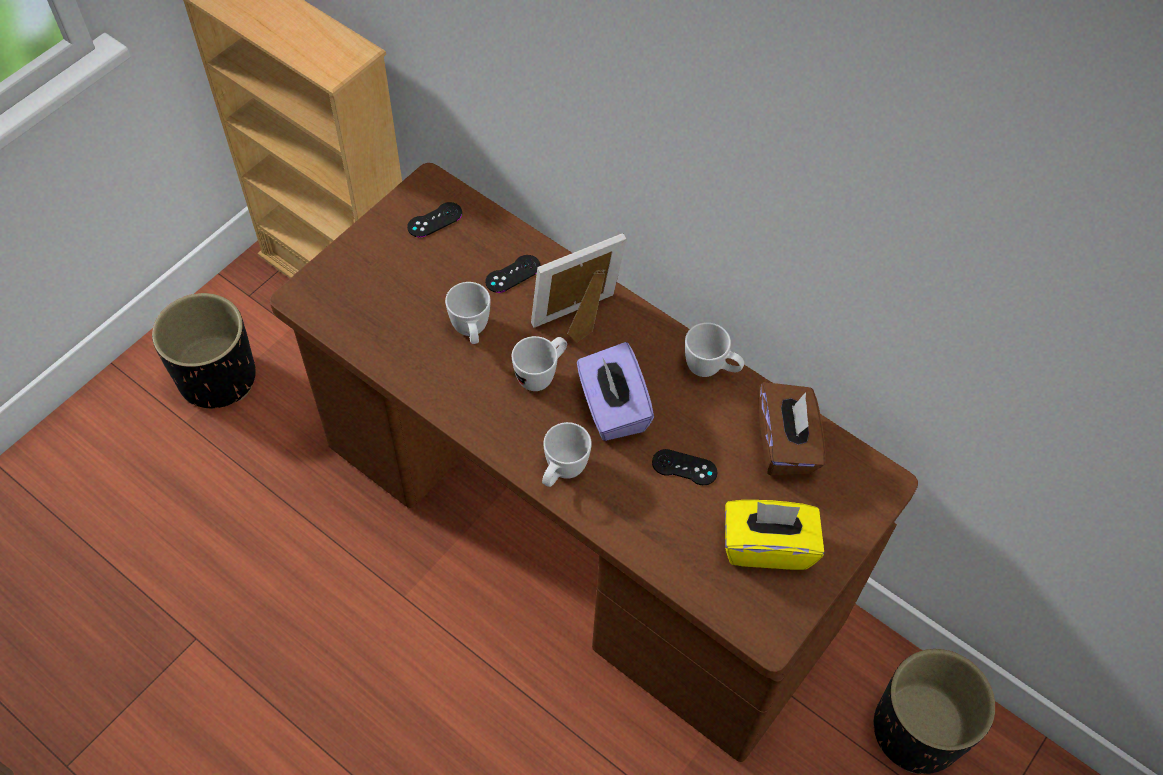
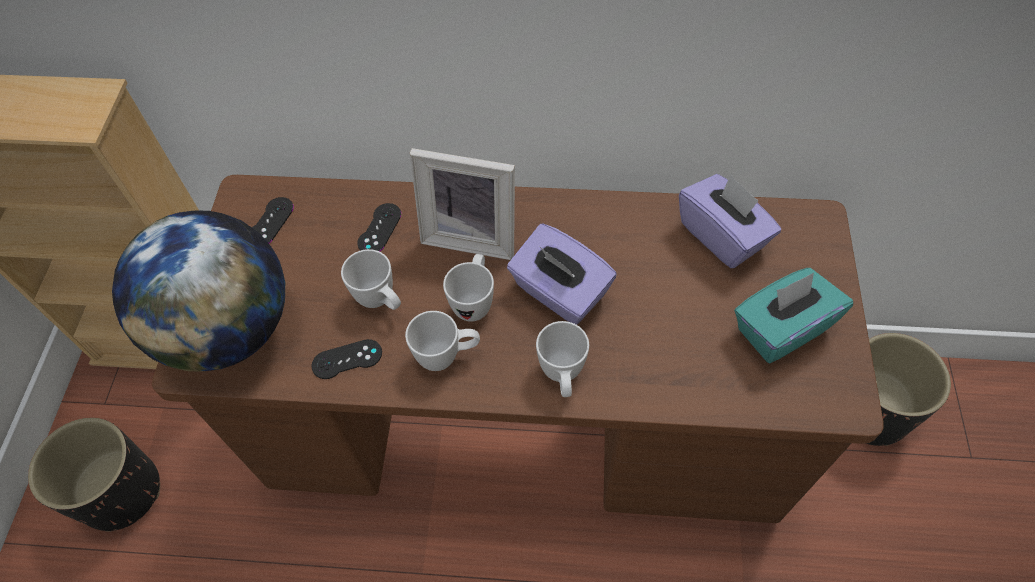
camera: 30 degrees left, 0 degrees up
(349, 287) = (229, 329): none -> globe
(580, 321) = (471, 235): picture frame -> picture frame turned 105 degrees counterclockwise
(684, 467) = (660, 305): black game controller -> black game controller (347, 359)
(711, 369) = (613, 211): white mug -> white mug (447, 356)
(767, 546) = (781, 328): yellow tissue box -> turquoise tissue box
(786, 444) = (722, 235): brown tissue box -> purple tissue box

